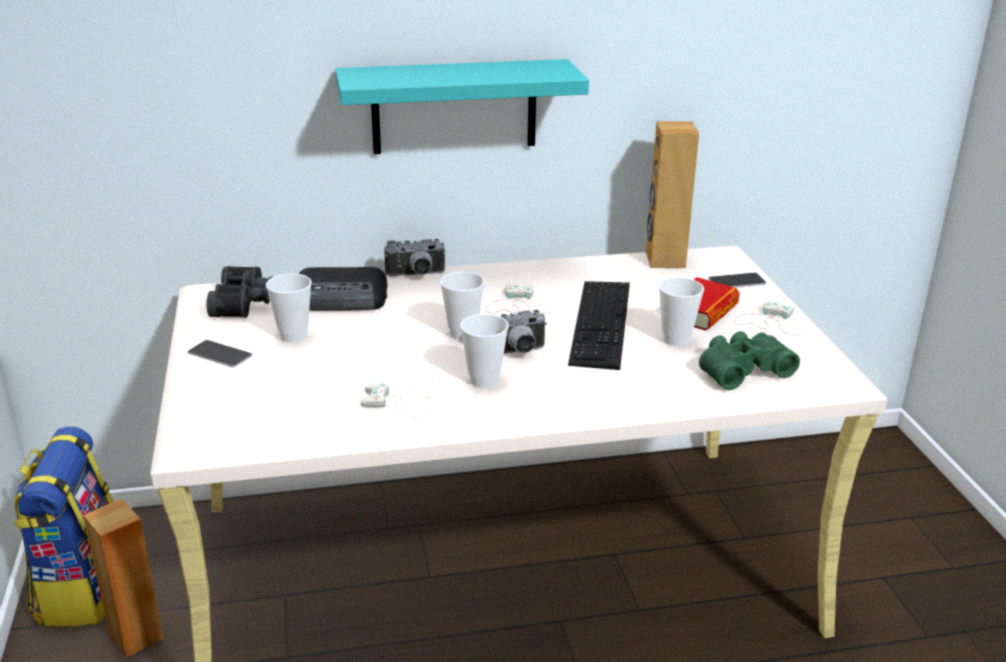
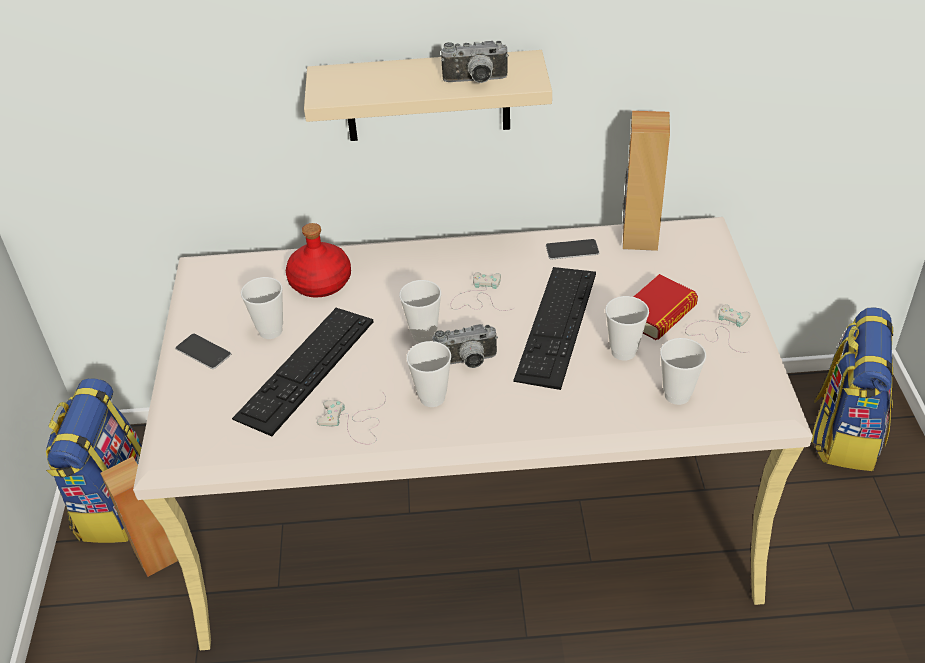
camera: 10 degrees right, 15 degrees up
(245, 303) = (233, 284): black binoculars -> none
(338, 363) = (305, 368): none -> keyboard
(342, 298) = (321, 282): radio -> red bottle
(416, 275) = (394, 252): camera -> camera (476, 81)
(454, 106) = (427, 96): turquoise shelf -> beige shelf
(737, 281) = (704, 271): phone -> phone (572, 249)
(742, 369) = (677, 395): green binoculars -> cup
(871, 483) = (844, 433): none -> backpack

